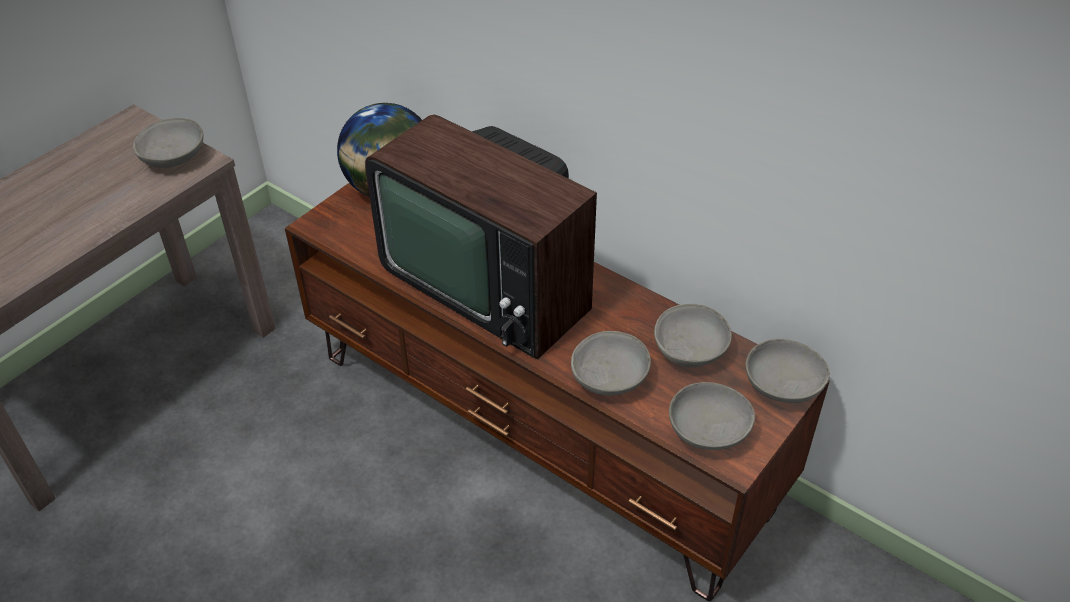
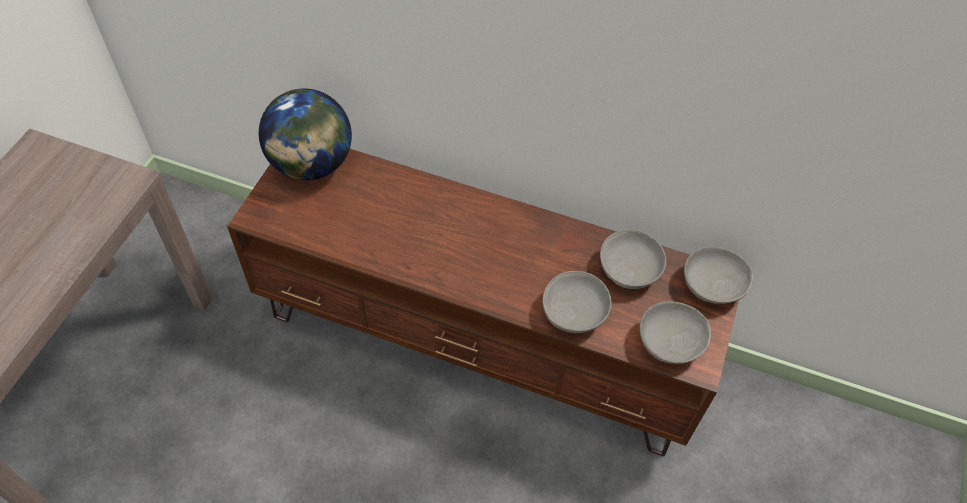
camera: 20 degrees left, 10 degrees up
(175, 158) = (100, 182): grey bowl -> none
(491, 279) = (437, 238): television -> none

